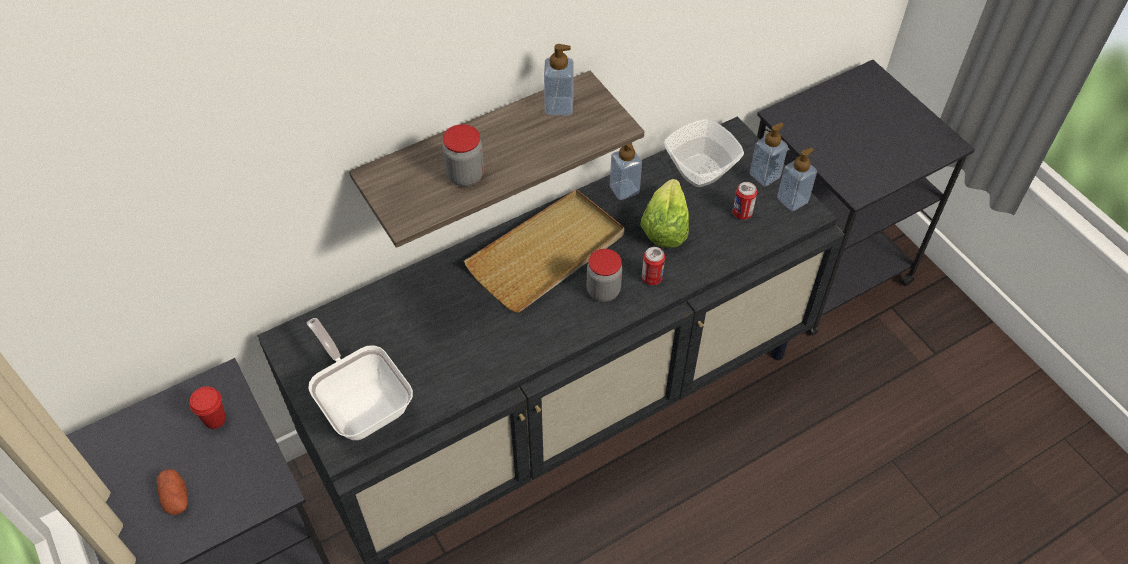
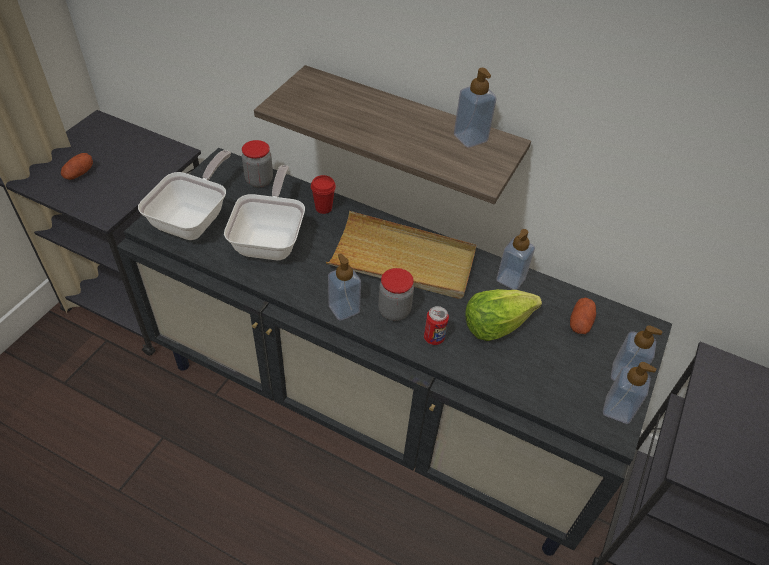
camera: 55 degrees right, 5 degrees down
(215, 419) = (147, 163): red cup -> red cup (323, 208)
(443, 346) = (271, 239): none -> frying pan
(465, 175) = (348, 117): jar -> jar (259, 180)
(576, 327) = (344, 309): none -> soap dispenser
(700, 171) = (580, 322): bowl -> potato
(742, 213) = (563, 374): can -> none

